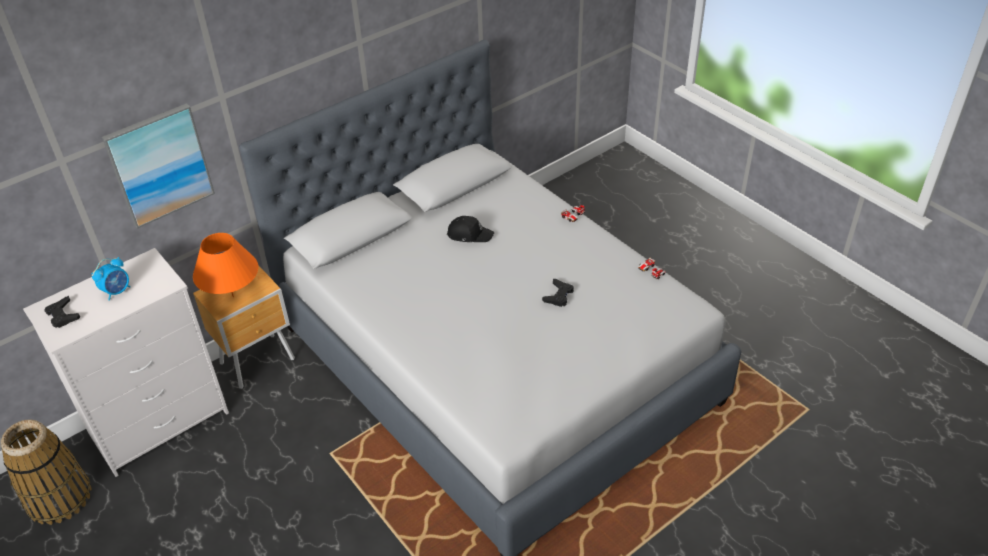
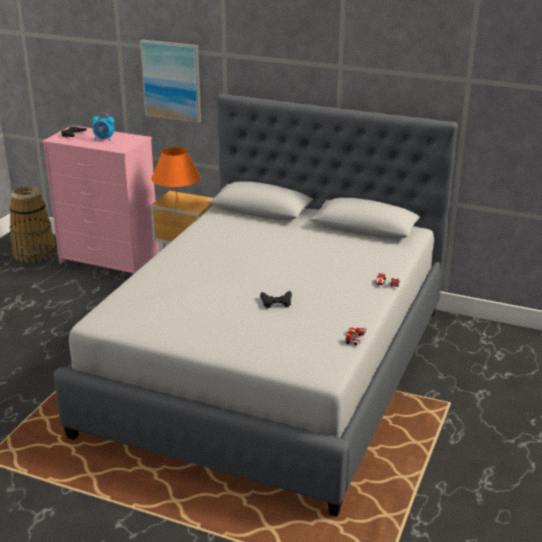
camera: 60 degrees right, 15 degrees down
(160, 422) = (110, 260): white dresser -> pink dresser
(469, 234) = (311, 248): black cap -> none

